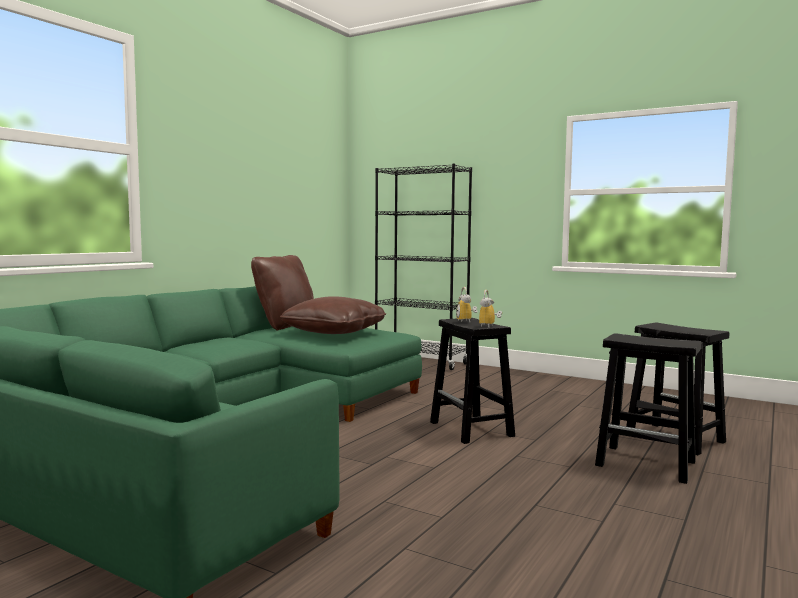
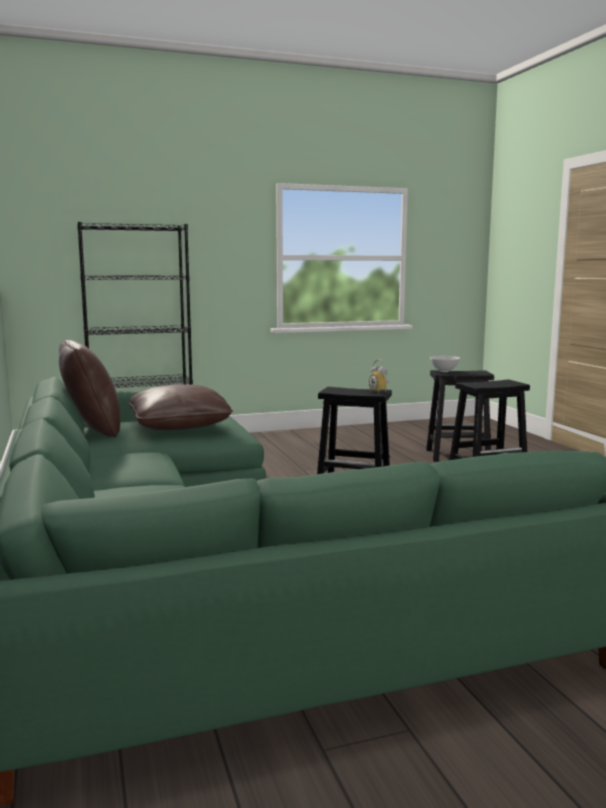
camera: 50 degrees left, 5 degrees up
(467, 321) = (345, 390): alarm clock -> none
(663, 324) = (444, 371): none -> white bowl

